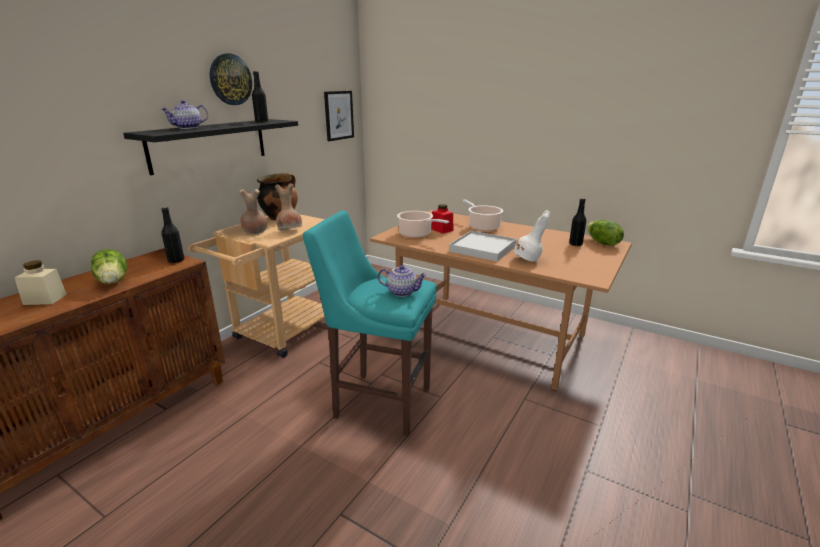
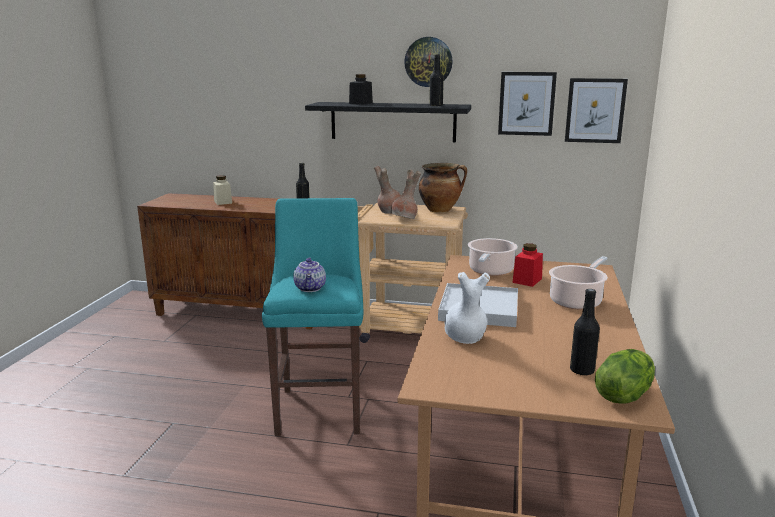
camera: 70 degrees right, 5 degrees down
(114, 281) = (257, 206): lettuce -> none
(188, 128) = (361, 103): teapot -> black jar
(303, 114) = (526, 103): none -> picture

